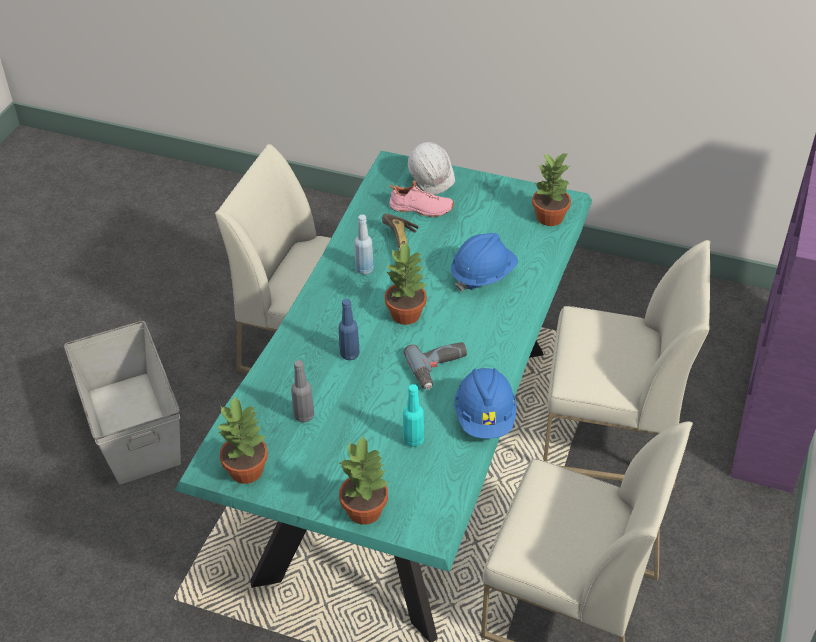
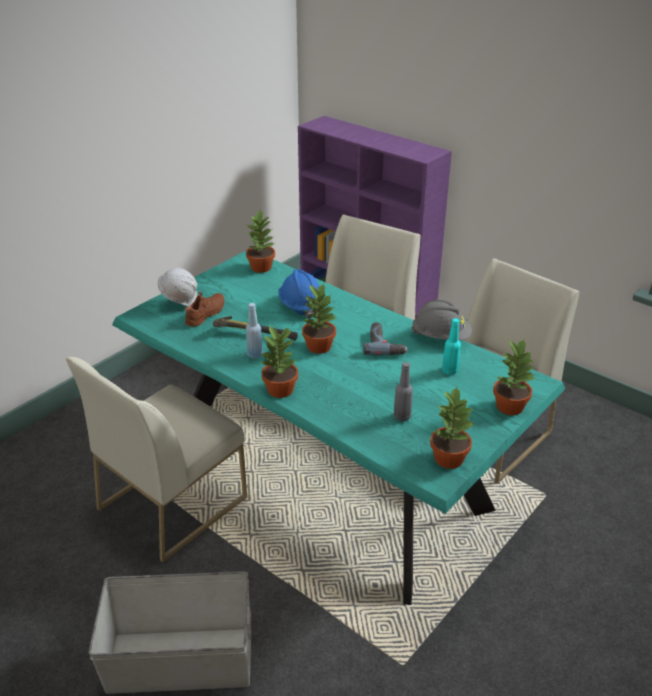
camera: 70 degrees left, 10 degrees down
(309, 308) = (280, 390): none -> potted plant
(349, 354) = (346, 381): blue bottle -> none
(421, 209) = (206, 314): pink shoe -> brown shoe
(485, 417) = (441, 337): blue hard hat -> grey hard hat

